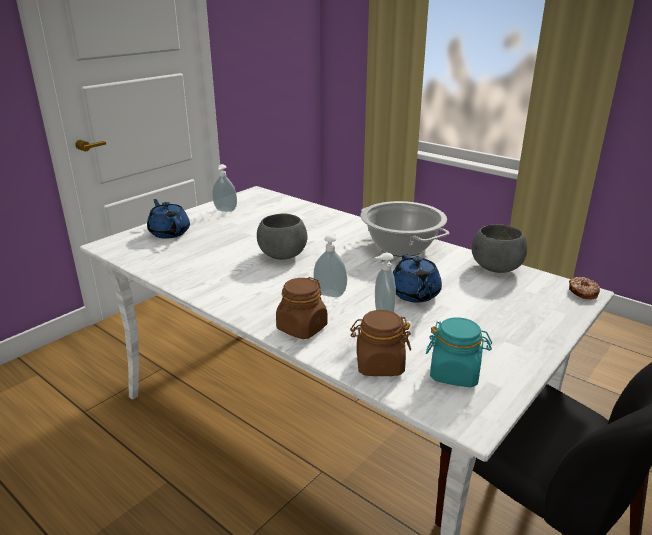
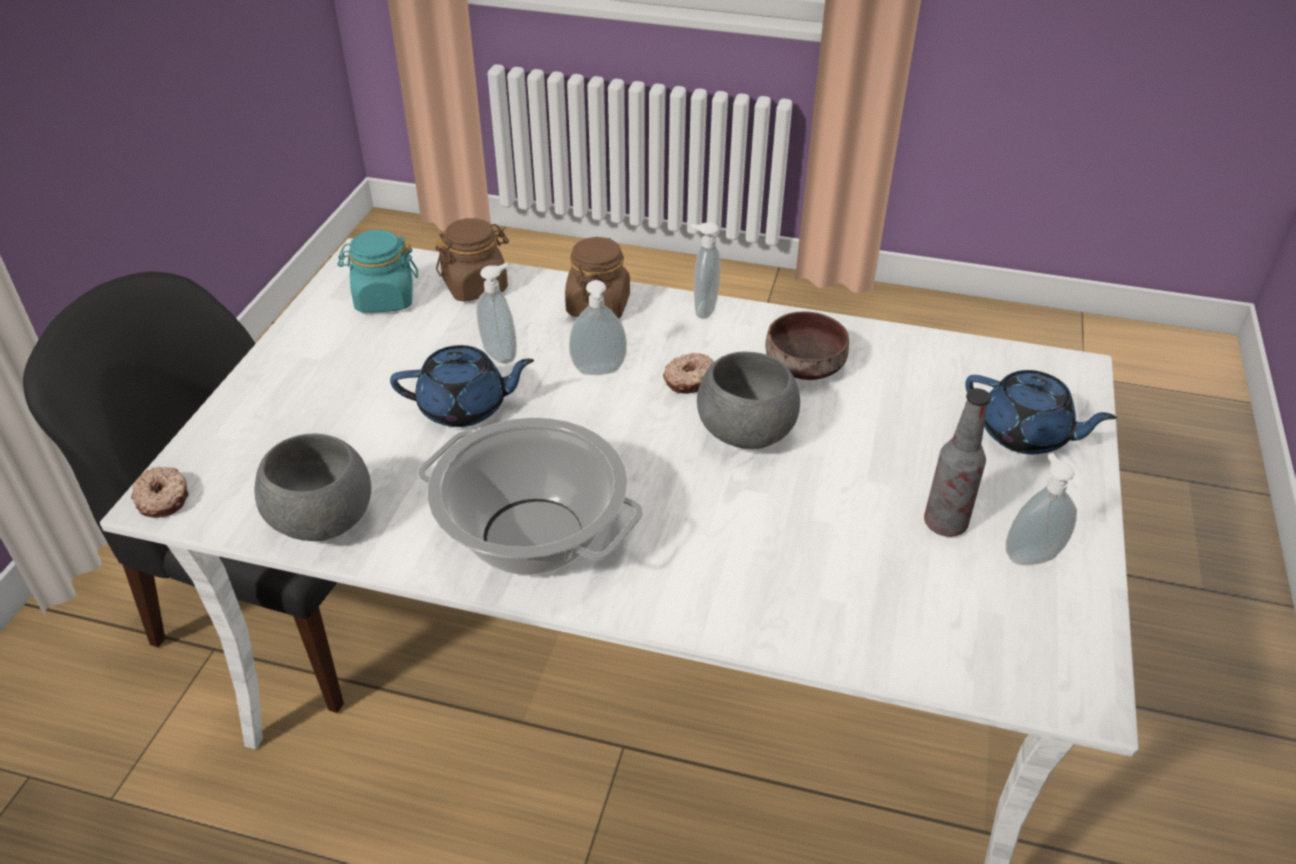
camera: 155 degrees right, 15 degrees up
(220, 272) = (806, 365): none -> brown bowl
(239, 310) = (703, 309): none -> soap dispenser
(241, 221) = (945, 523): none -> bottle
(285, 279) = (690, 380): none -> donut
(414, 294) = (465, 407): blue teapot -> blue teapot turned 120 degrees clockwise

